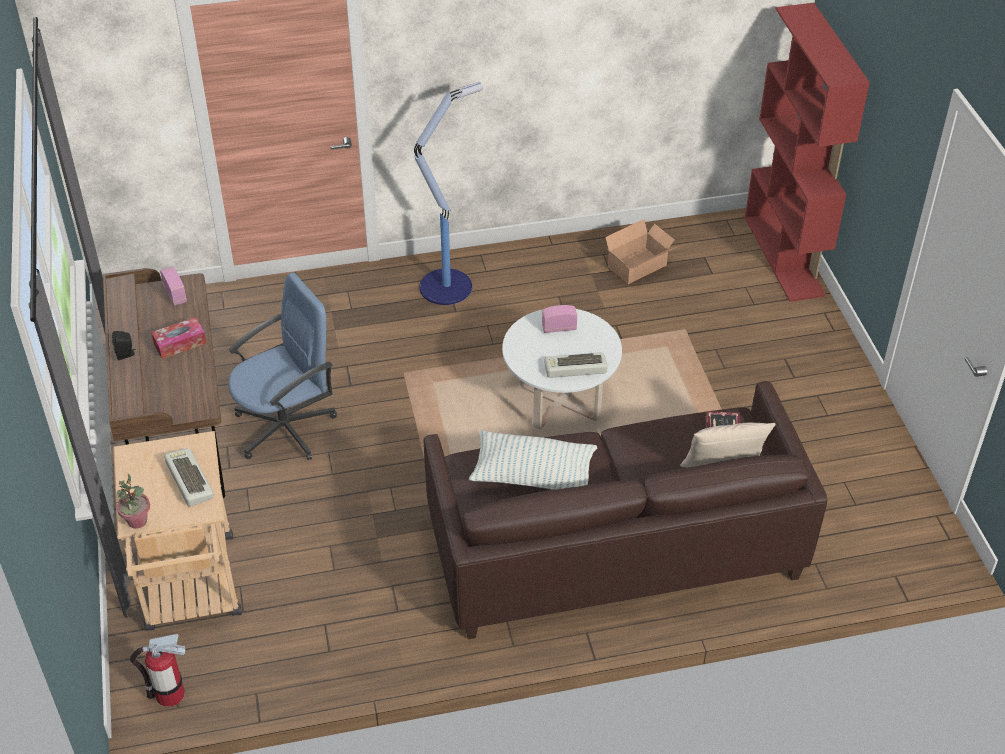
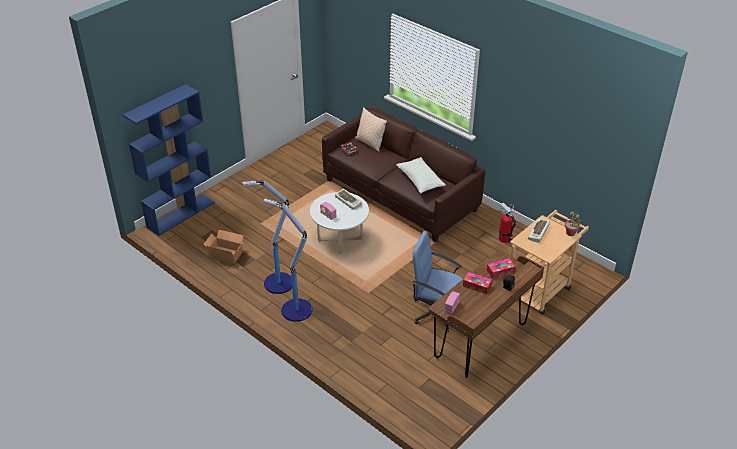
camera: 125 degrees left, 5 degrees down
(169, 694) = (582, 267): fire extinguisher -> fire extinguisher (504, 238)
(175, 387) = (500, 271): none -> tissue box
(521, 291) = (277, 283): none -> floor lamp
(784, 256) = (181, 214): red bookcase -> blue bookcase

